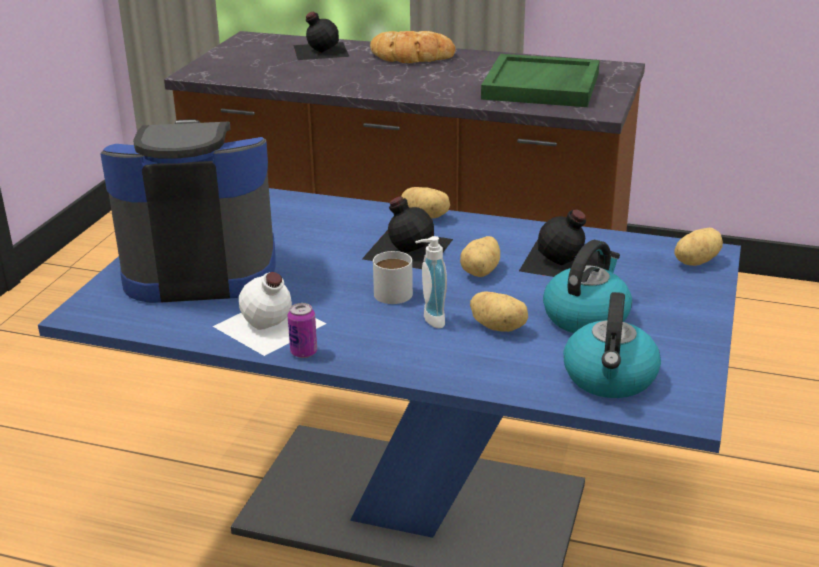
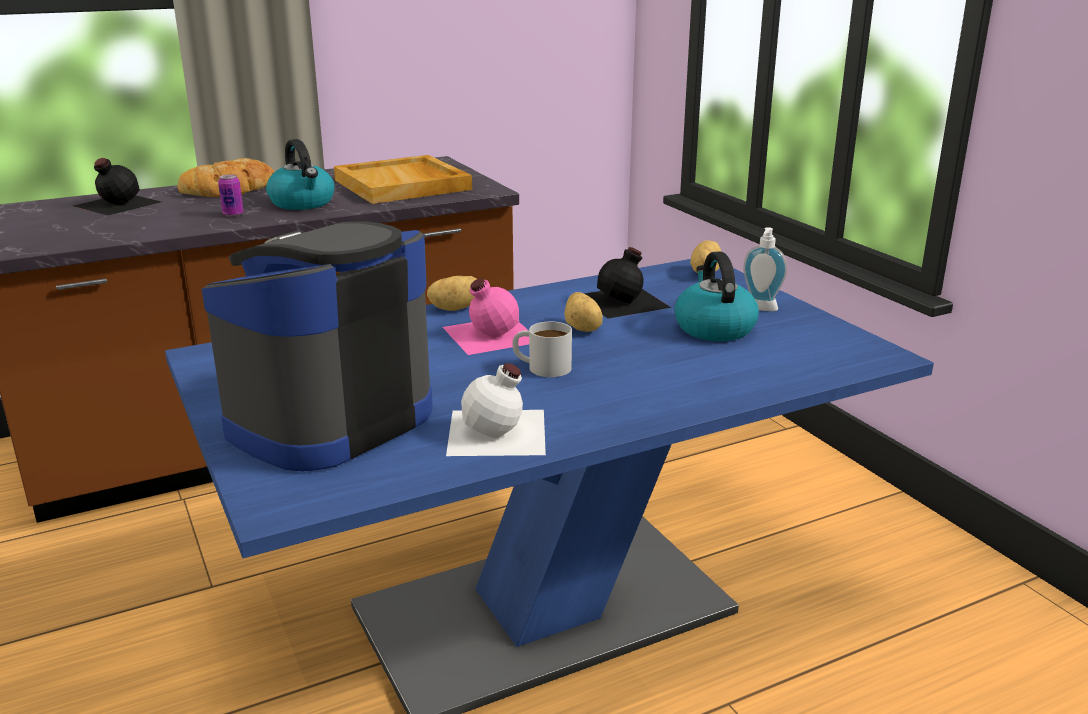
camera: 45 degrees left, 5 degrees down
(304, 352) = (573, 437): can -> can (233, 214)
(407, 248) = (489, 334): black bottle -> pink bottle
(430, 320) = (618, 373): soap dispenser -> soap dispenser (760, 309)
(499, 327) = (675, 357): potato -> none
(542, 86) = (403, 185): green tray -> beige tray
(610, 378) = (808, 356): kettle -> kettle (303, 203)

